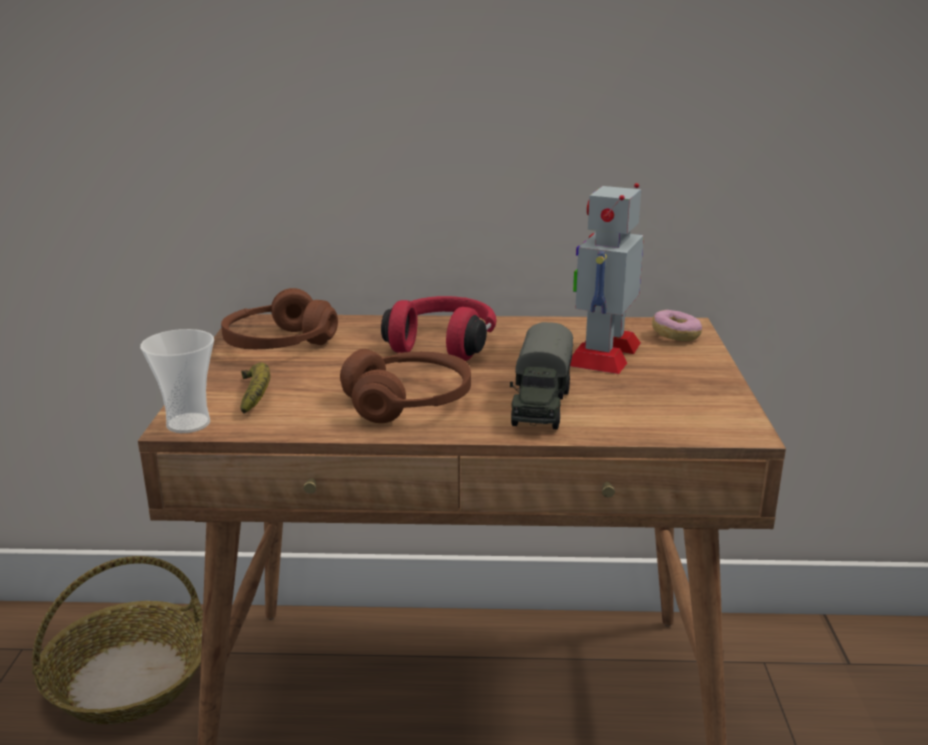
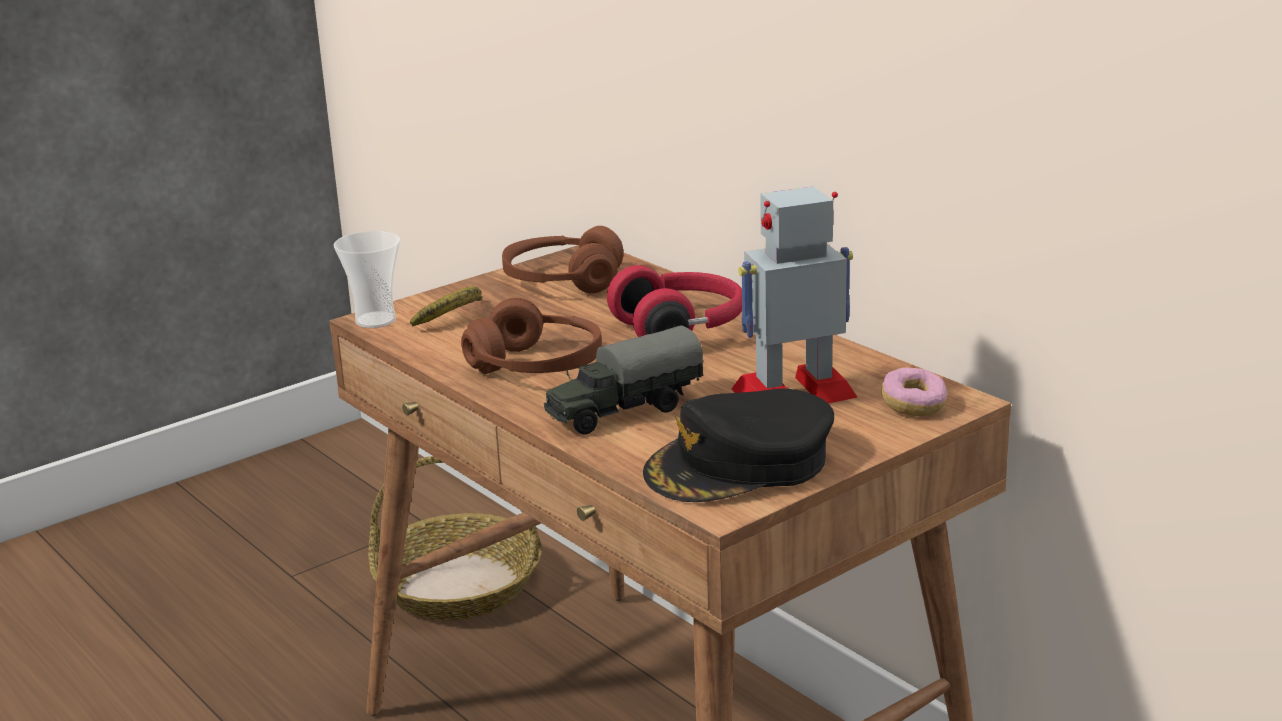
camera: 50 degrees right, 0 degrees up
(686, 404) = (740, 465): none -> black cap

